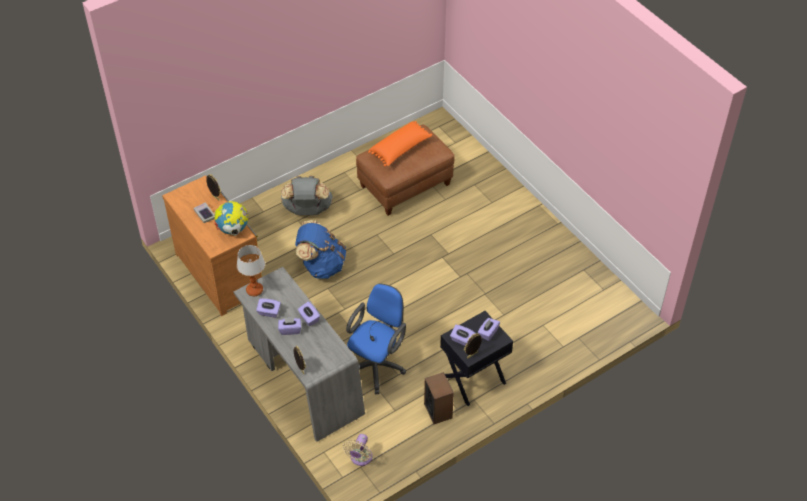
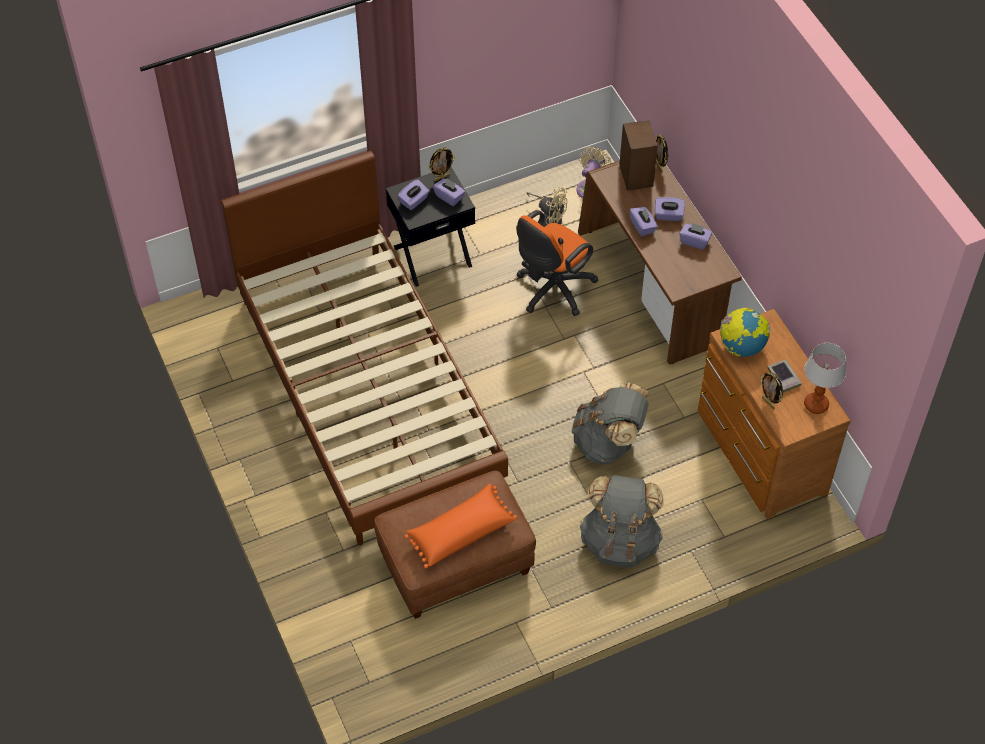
camera: 170 degrees left, 5 degrees up
(254, 290) = (712, 273): table lamp -> table lamp (815, 405)
(302, 377) = (651, 288): grey desk -> brown desk
(321, 265) = (608, 442): blue backpack -> grey backpack
(377, 365) = (552, 290): blue office chair -> orange office chair
(390, 425) = (549, 218): none -> beige fan
(438, 411) = (486, 226): speaker -> speaker (635, 176)
(489, 275) = (368, 391): none -> brown bed

